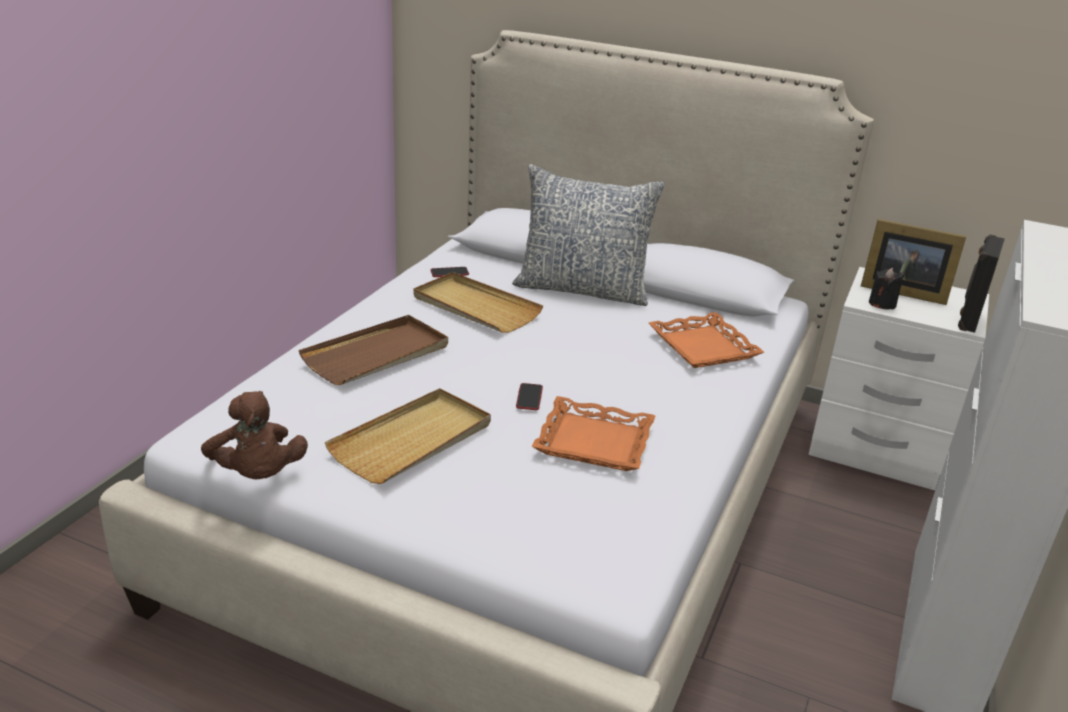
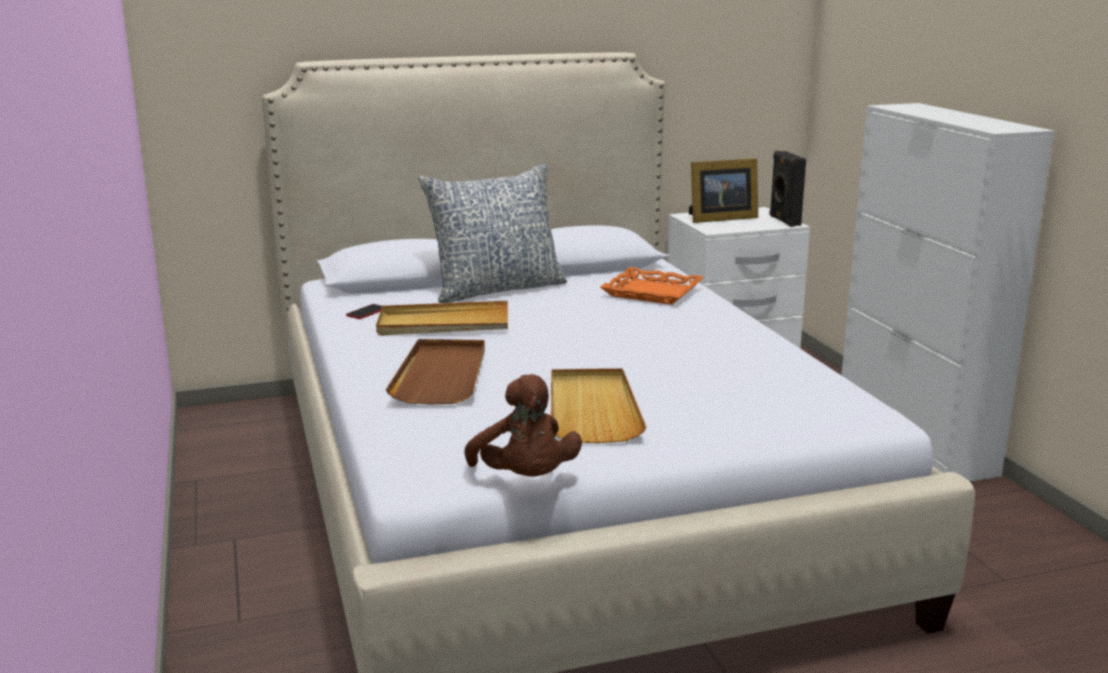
camera: 40 degrees left, 10 degrees down
(257, 475) = (525, 479): brown plush toy -> brown plush toy turned 45 degrees clockwise
(529, 397) = (610, 357): phone -> none
(593, 442) = (705, 362): orange tray -> none
(882, 304) = (725, 227): black candle -> none

